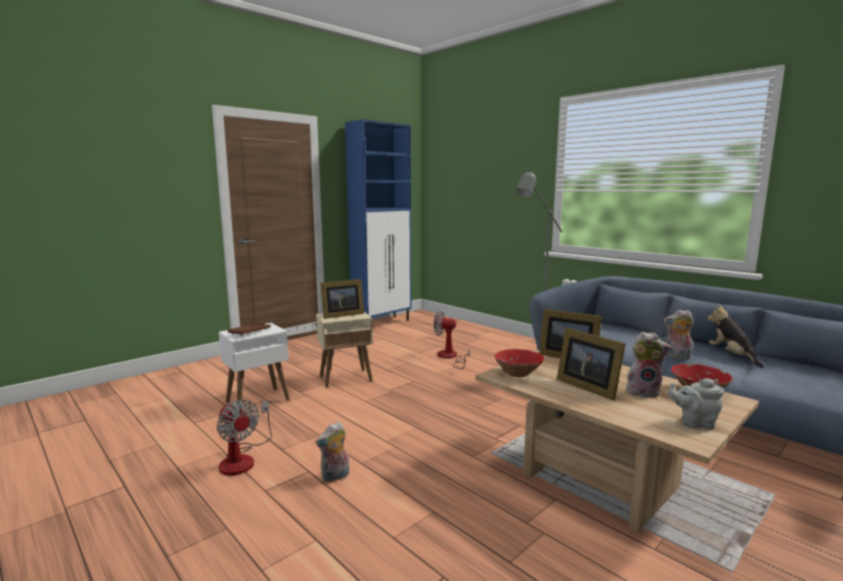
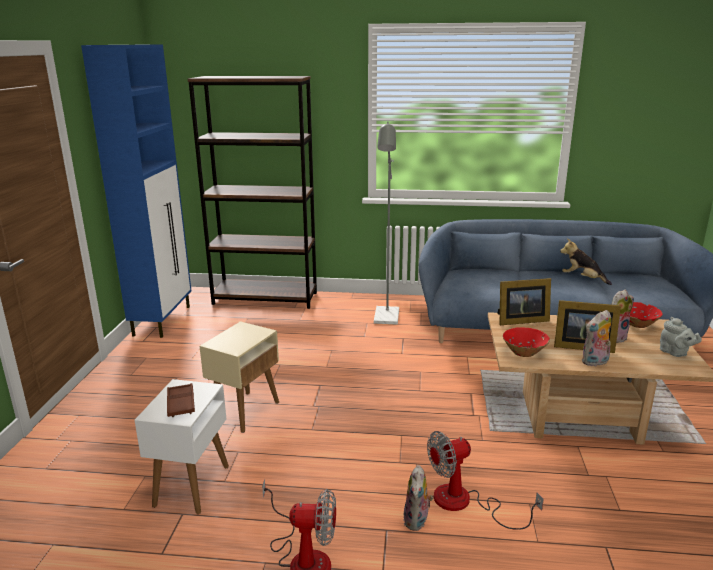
camera: 40 degrees left, 10 degrees up
(341, 315) = (234, 337): picture frame -> none
(450, 357) = (310, 343): fan -> fan (465, 503)
(463, 327) = (265, 298): none -> brown bookcase
(677, 356) = (557, 291): plush toy -> plush toy (595, 362)
(694, 423) = (675, 353): grey teapot -> grey teapot turned 90 degrees counterclockwise

